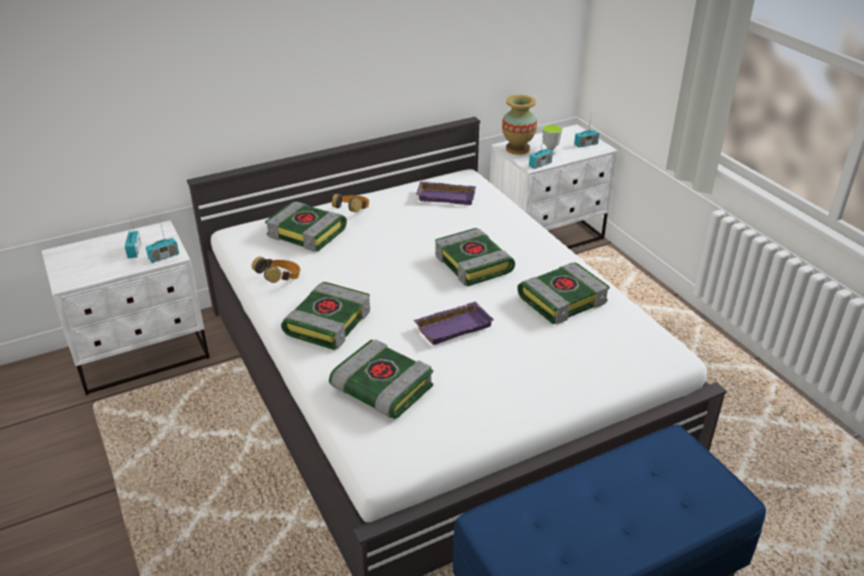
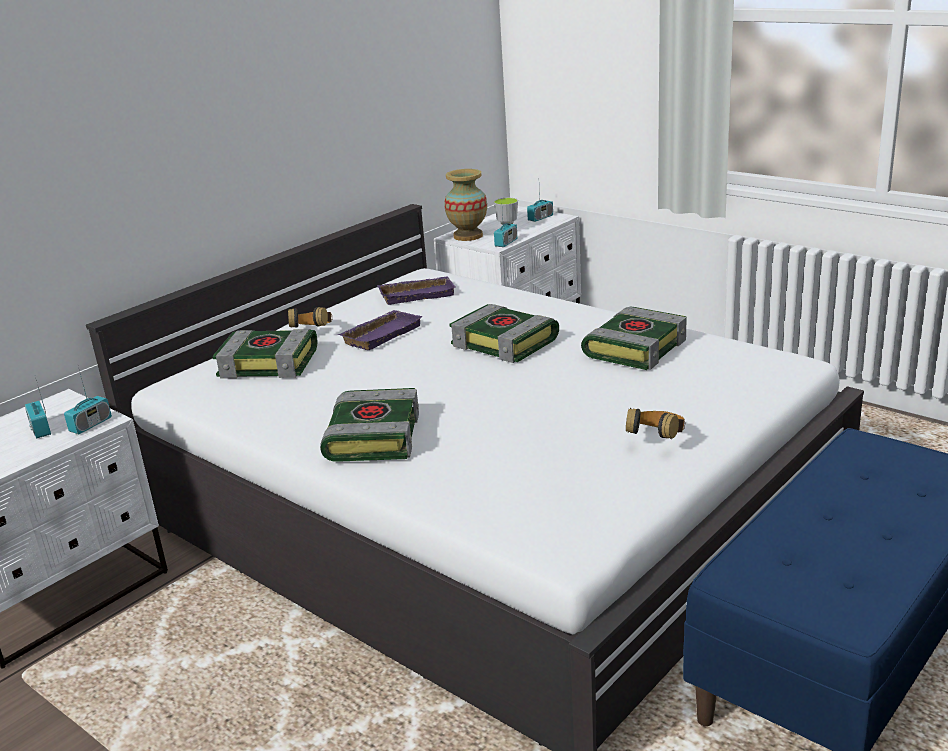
camera: 20 degrees left, 10 degrees down
(280, 280) = (272, 414): headphones -> headphones (656, 440)
(380, 388) = (499, 478): book -> none
(453, 326) = (534, 400): purple tray -> purple tray (381, 334)

